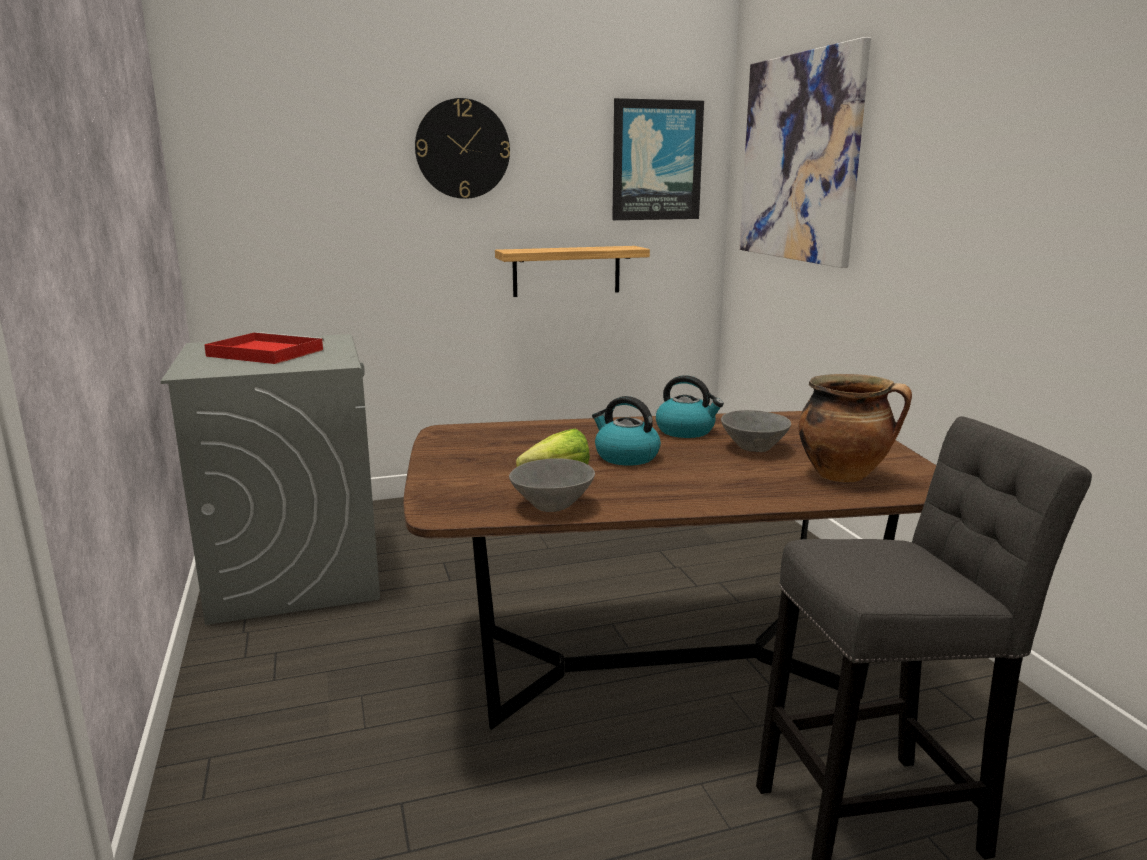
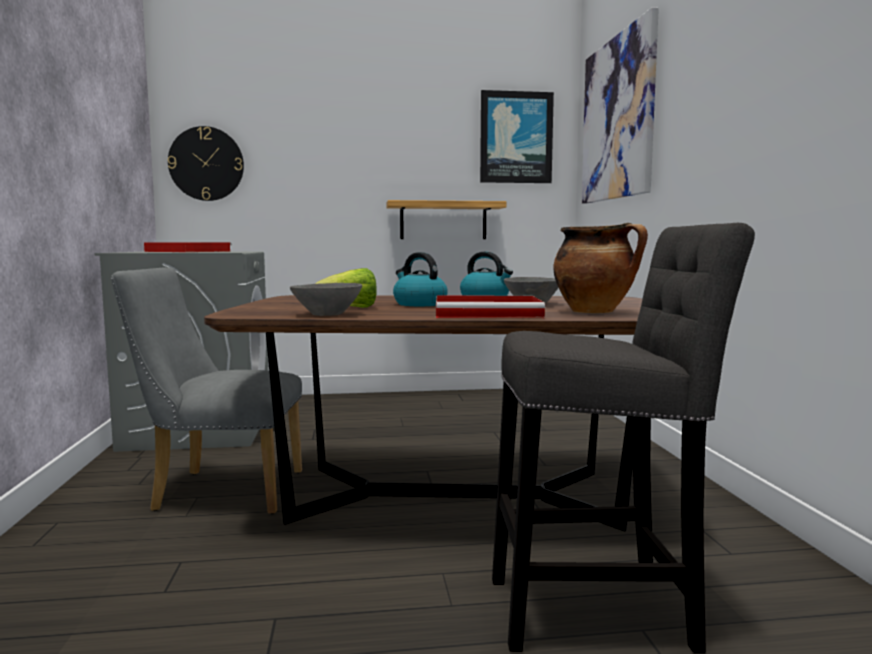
camera: 10 degrees right, 10 degrees down
(382, 682) = (219, 491): none -> grey chair
(462, 149) = (363, 126): wall clock -> wall clock (206, 164)
(733, 487) = (489, 313): none -> red tray

